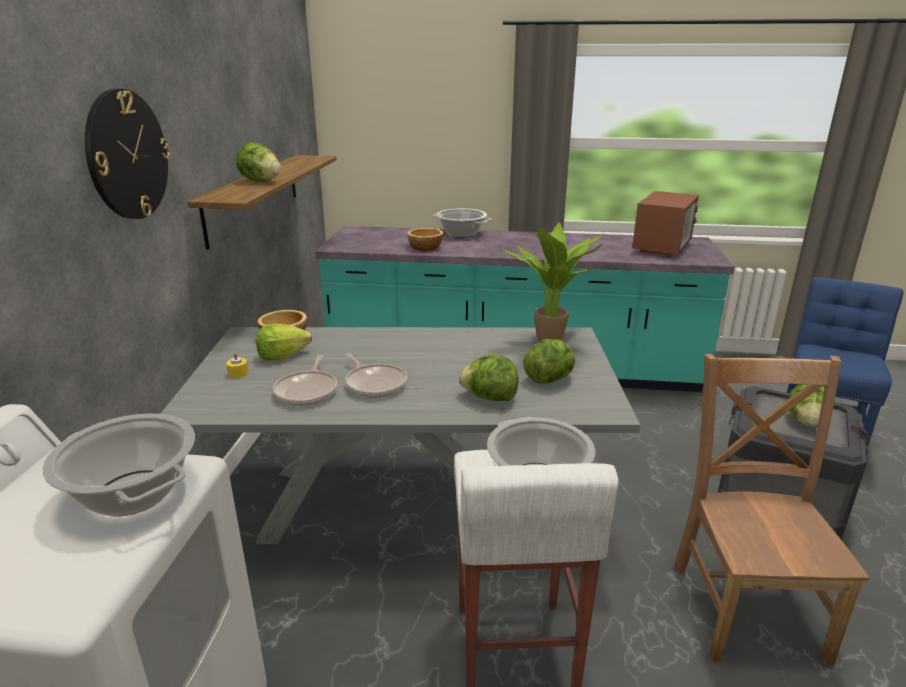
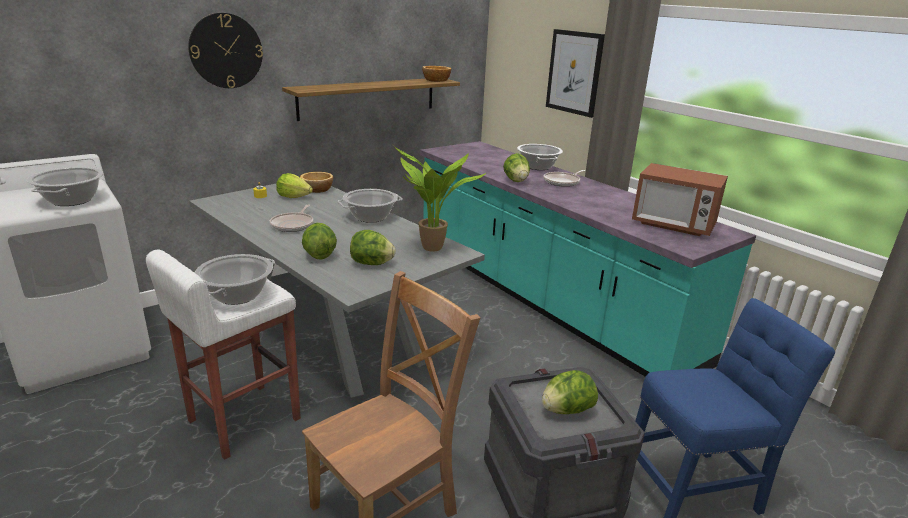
camera: 45 degrees right, 0 degrees up
(260, 181) = (351, 86): lettuce -> lettuce (516, 181)
(307, 391) = (262, 214): frying pan -> frying pan (563, 182)
(422, 339) = (370, 217): none -> cooking pot
(425, 248) = (486, 167): bowl -> bowl (436, 80)
(465, 124) = (574, 72): none -> picture
(662, 247) = (673, 225): microwave -> microwave turned 45 degrees clockwise

